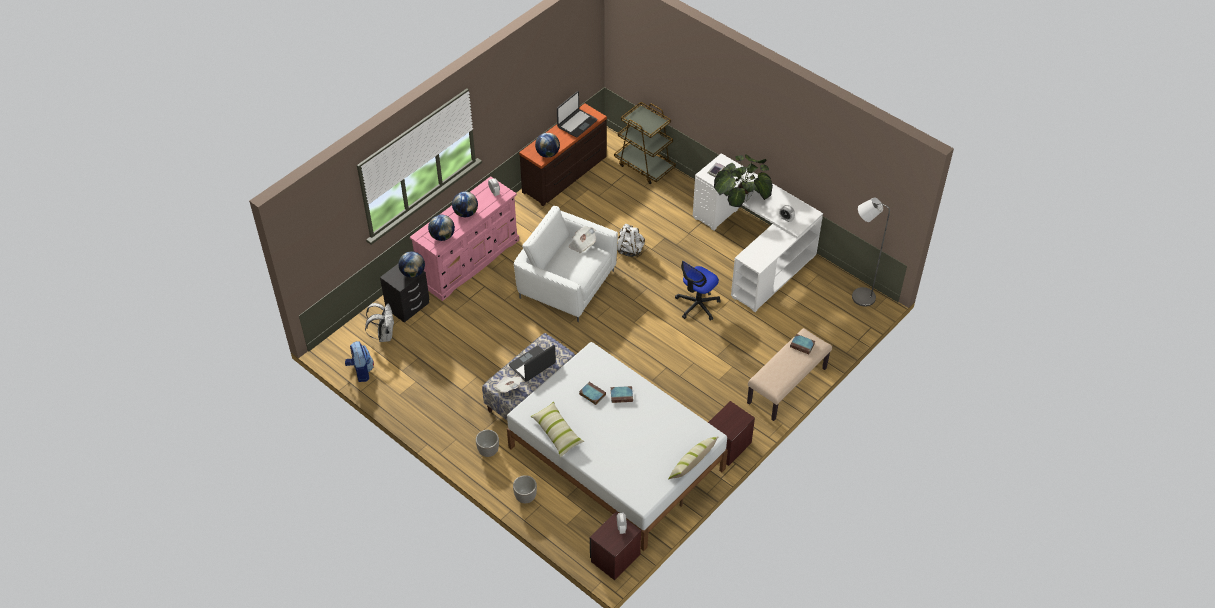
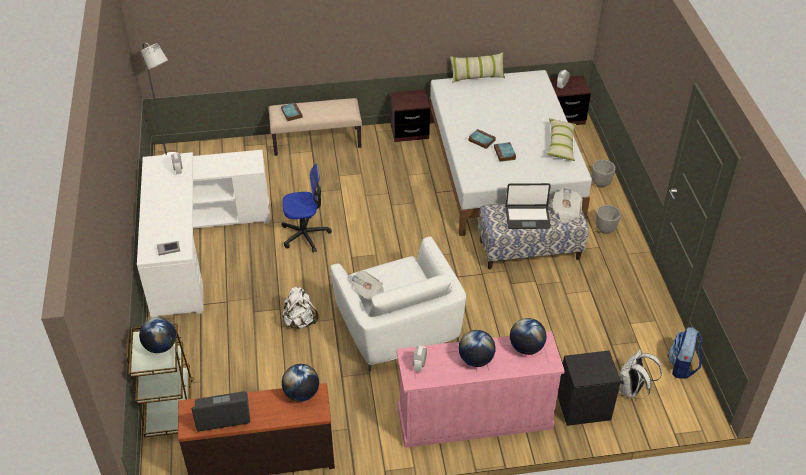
camera: 140 degrees left, 5 degrees down
(413, 273) = (579, 362): globe -> globe (160, 346)
(743, 194) = (179, 212): potted plant -> none

